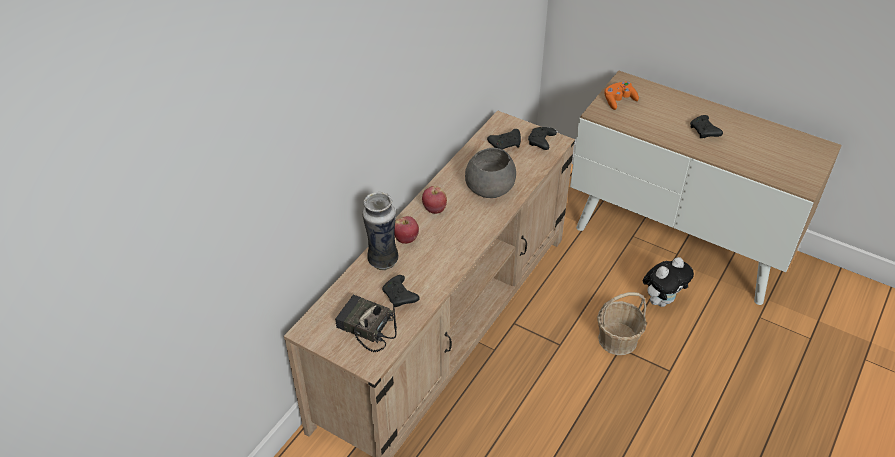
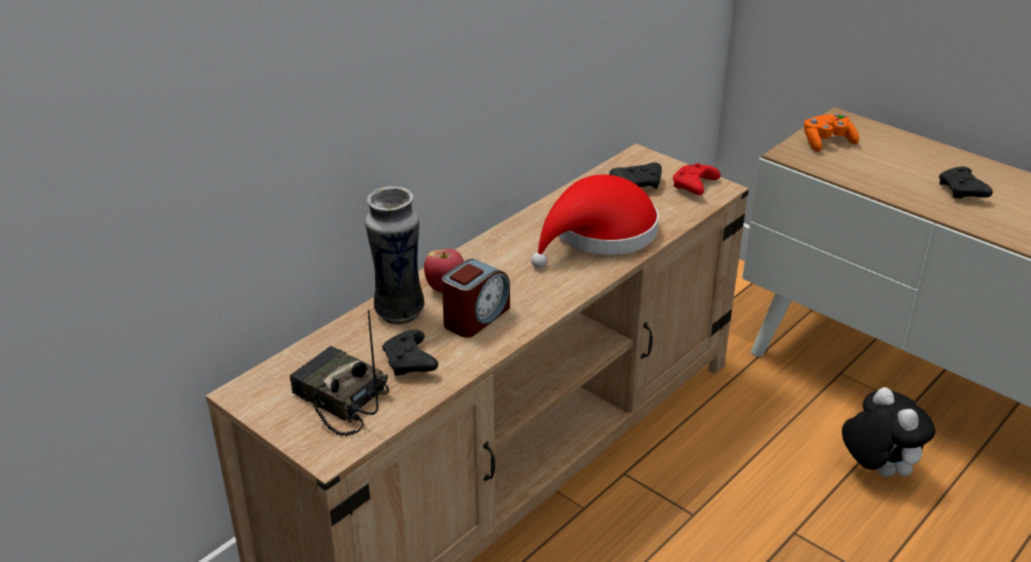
camera: 10 degrees right, 10 degrees down
(430, 258) = (476, 317): none -> alarm clock
(434, 209) = (502, 254): apple -> none
(490, 187) = (599, 235): grey bowl -> red hat
(541, 142) = (694, 187): black game controller -> red game controller
(618, 339) = (792, 519): basket -> none
(662, 300) = (876, 470): plush toy -> plush toy turned 90 degrees counterclockwise

